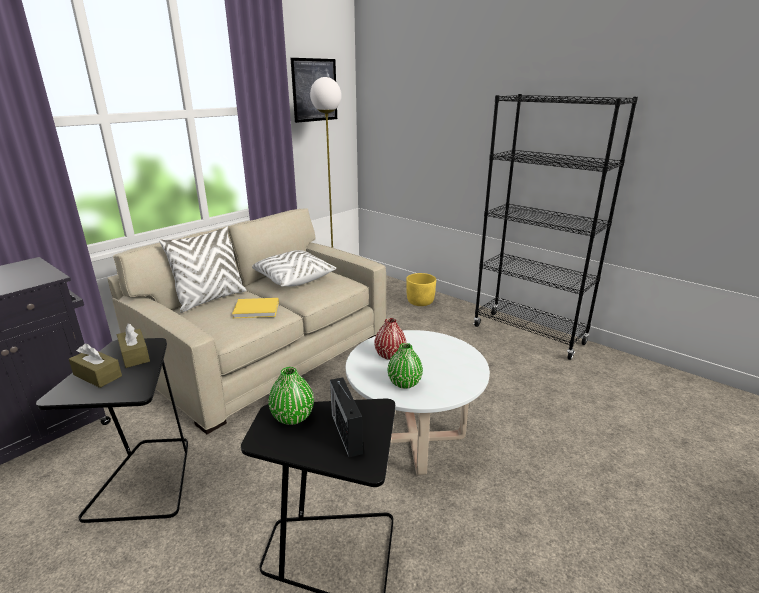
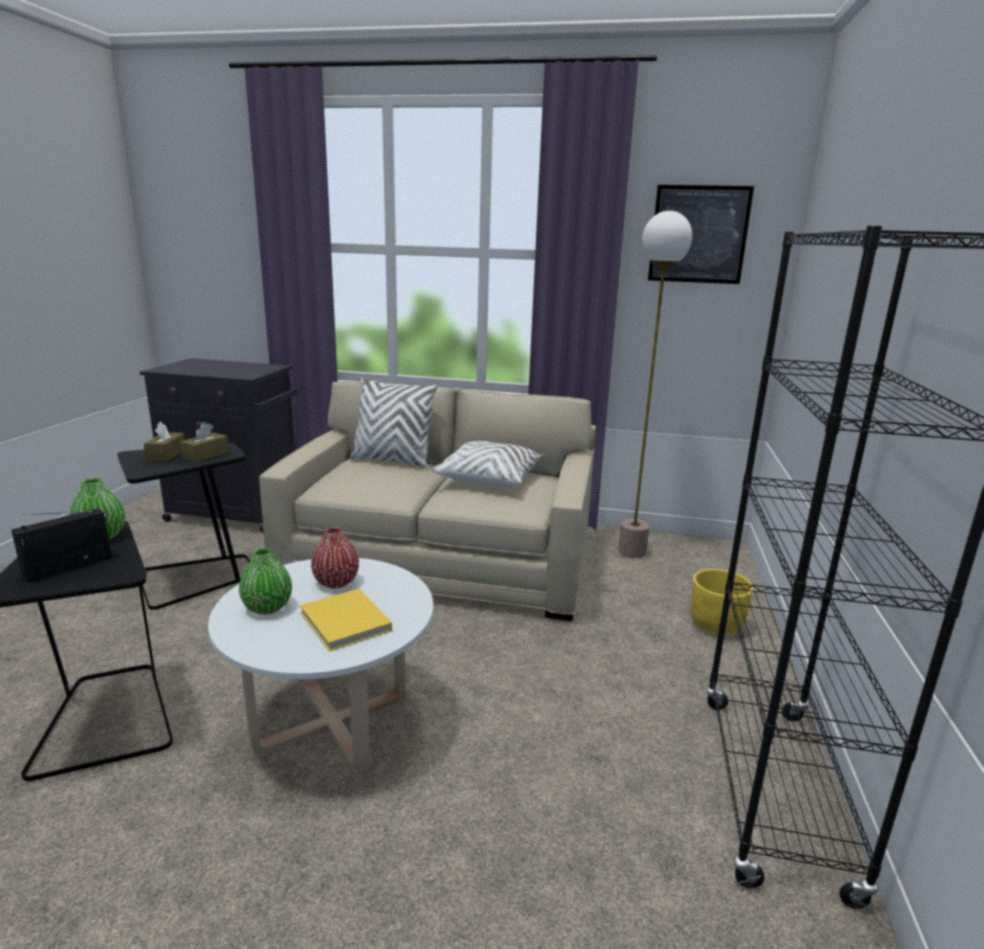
camera: 60 degrees right, 5 degrees down
(258, 309) = (387, 485): yellow book -> yellow book (346, 623)

